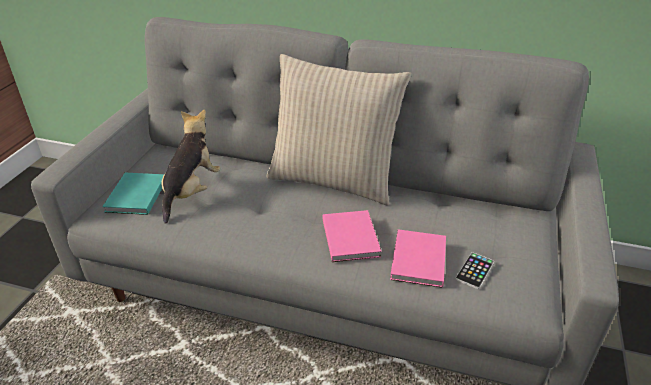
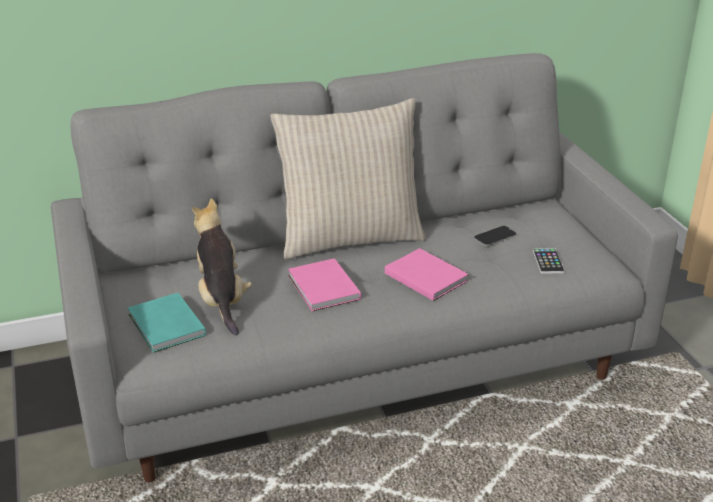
camera: 35 degrees left, 5 degrees down
(417, 261) = (499, 272): pink book -> pink book (323, 289)
(451, 226) = (495, 237): none -> phone

